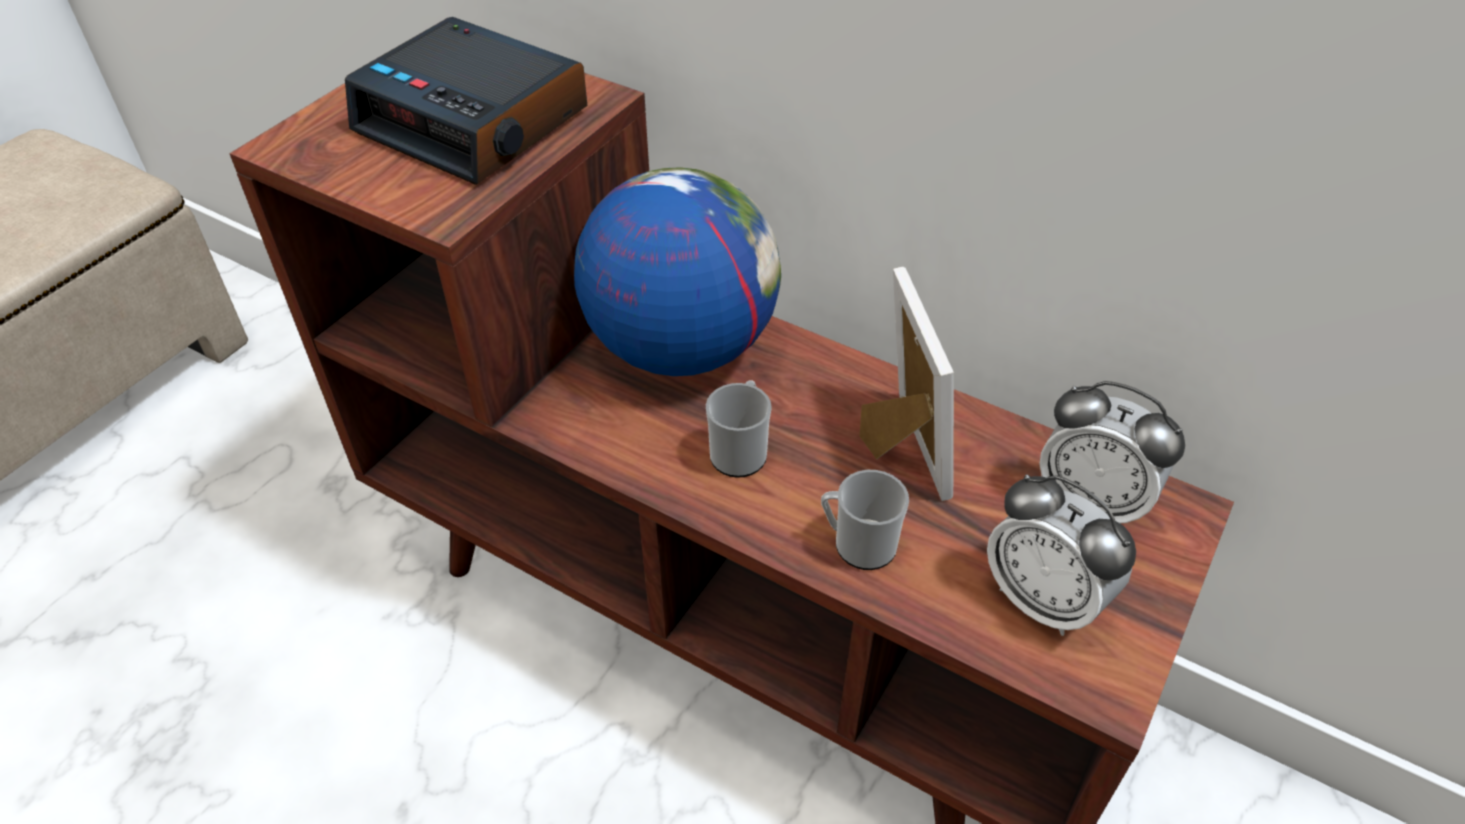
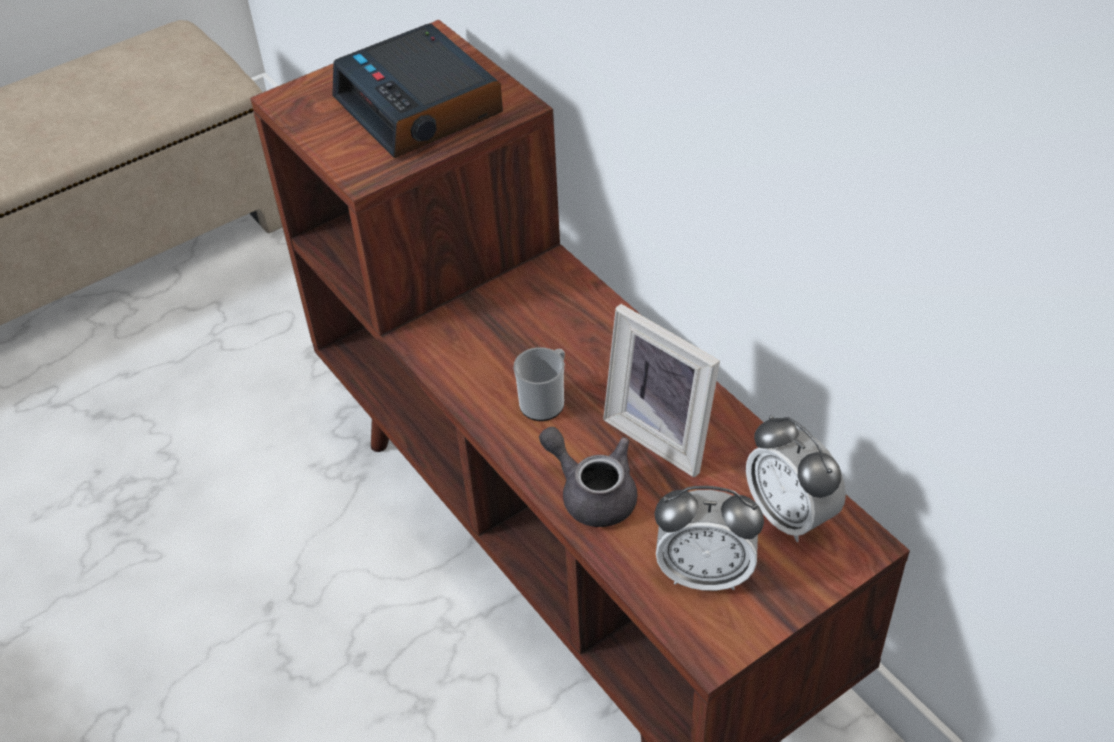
camera: 25 degrees right, 0 degrees up
(680, 347) = (544, 311): globe -> none
(858, 544) = (592, 493): mug -> grey teapot
(898, 449) = (664, 433): picture frame -> picture frame turned 120 degrees clockwise
(1043, 599) = (705, 573): alarm clock -> alarm clock turned 60 degrees counterclockwise

